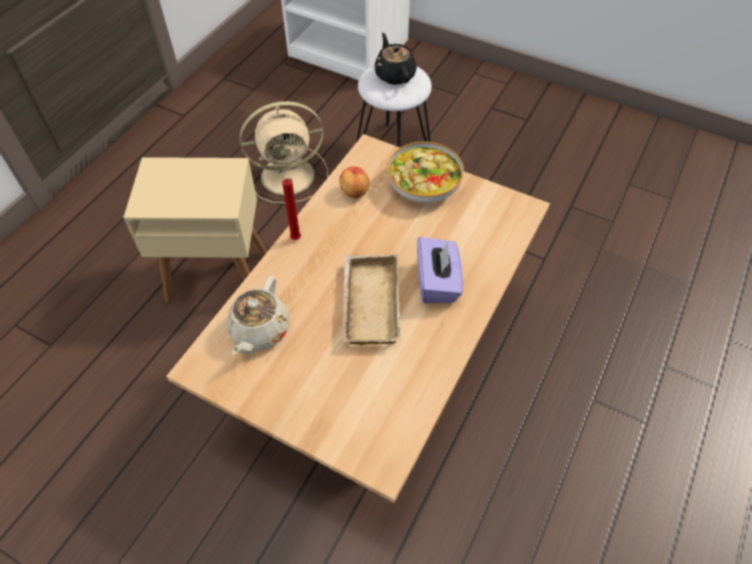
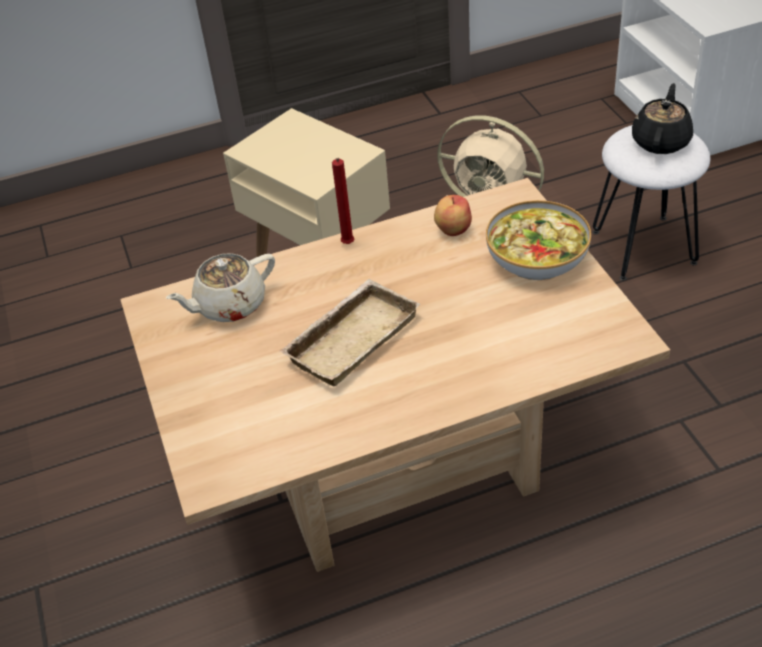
camera: 45 degrees right, 10 degrees down
(437, 282) = (441, 358): purple tissue box -> none

